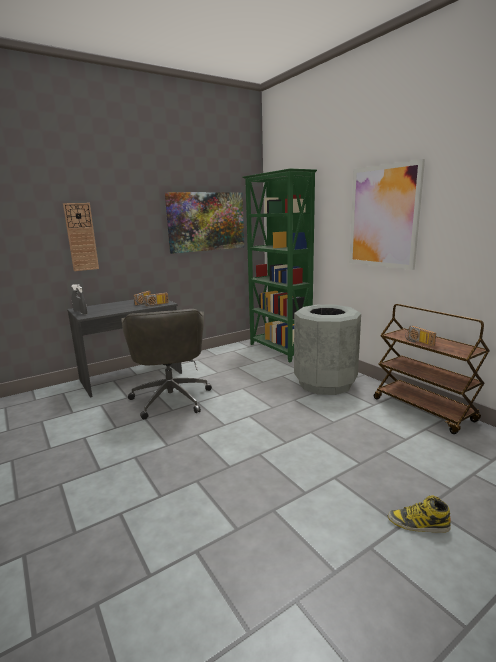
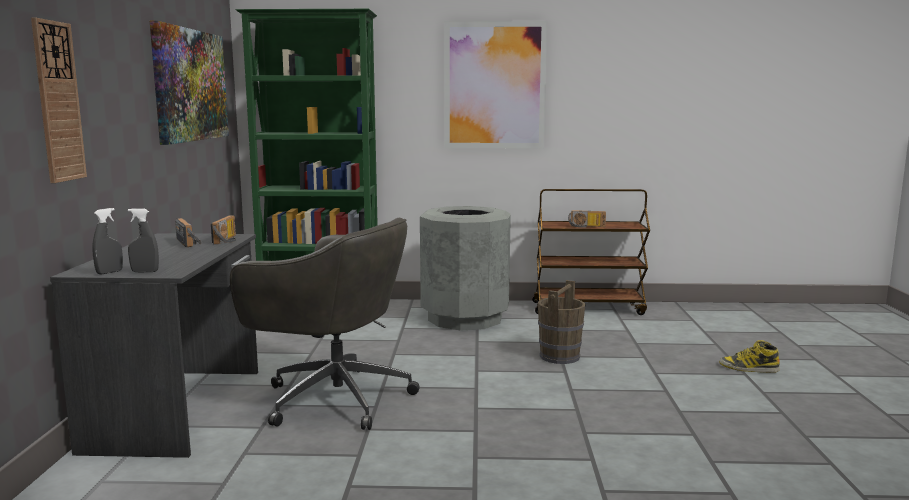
camera: 55 degrees left, 5 degrees down
(309, 432) = (560, 356): none -> brown bucket
(418, 524) = (748, 368): boot -> boot turned 60 degrees clockwise

